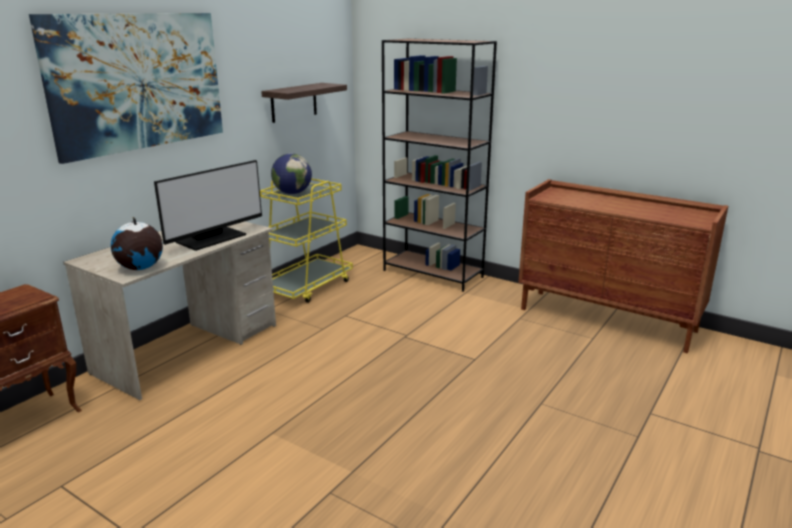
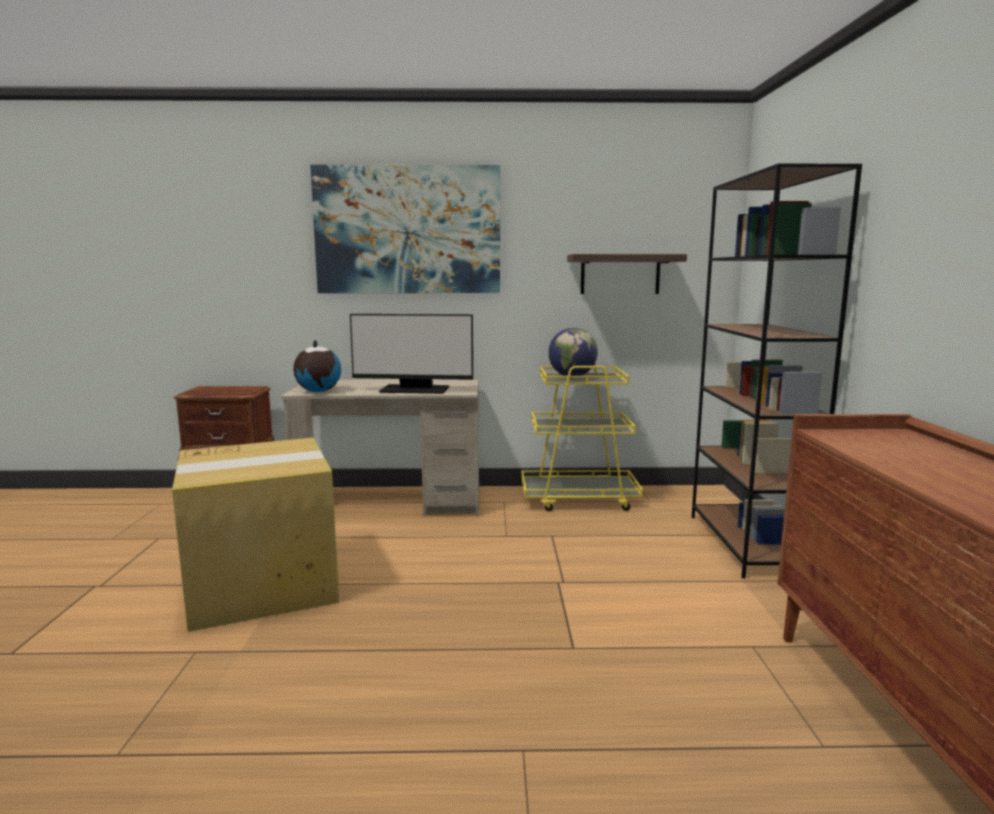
camera: 55 degrees right, 10 degrees down
(260, 442) = (264, 584): none -> cardboard box

